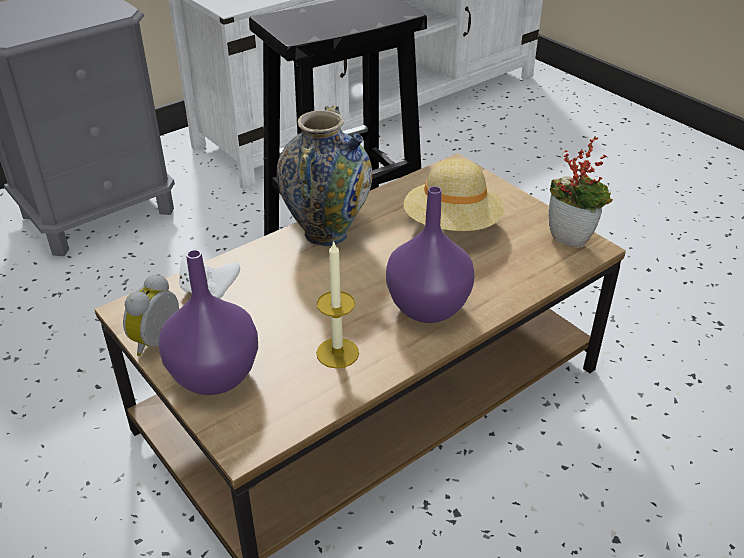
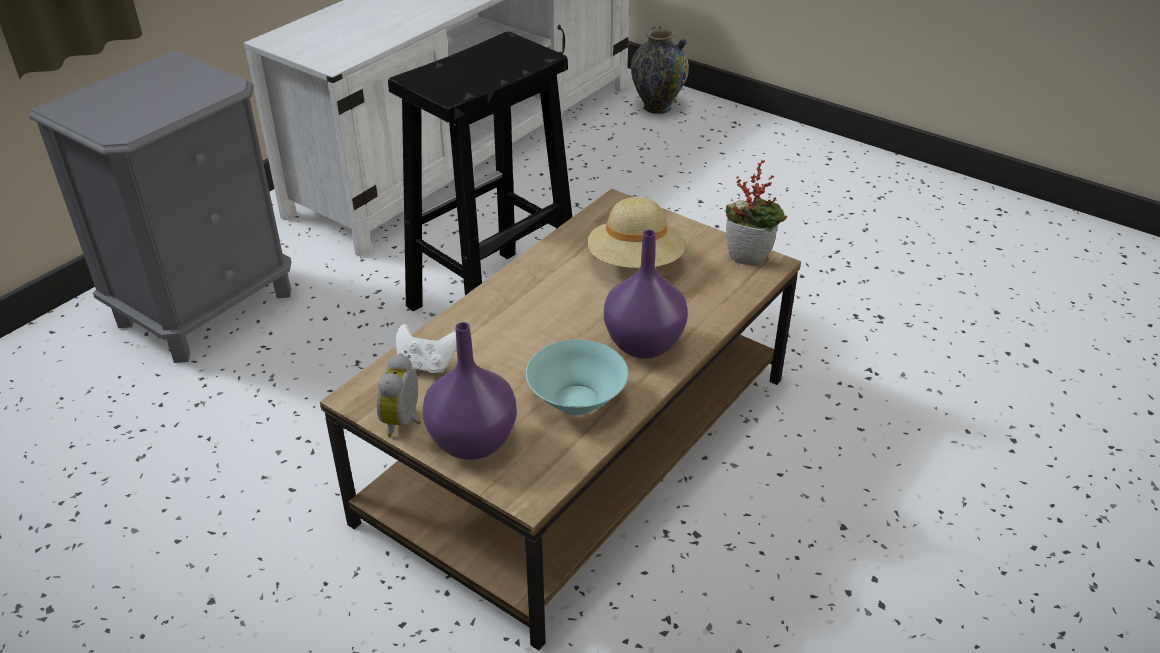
camera: 15 degrees left, 0 degrees up
(326, 233) = (517, 289): vase -> vase (657, 107)
(337, 353) = (578, 400): candle -> turquoise bowl

